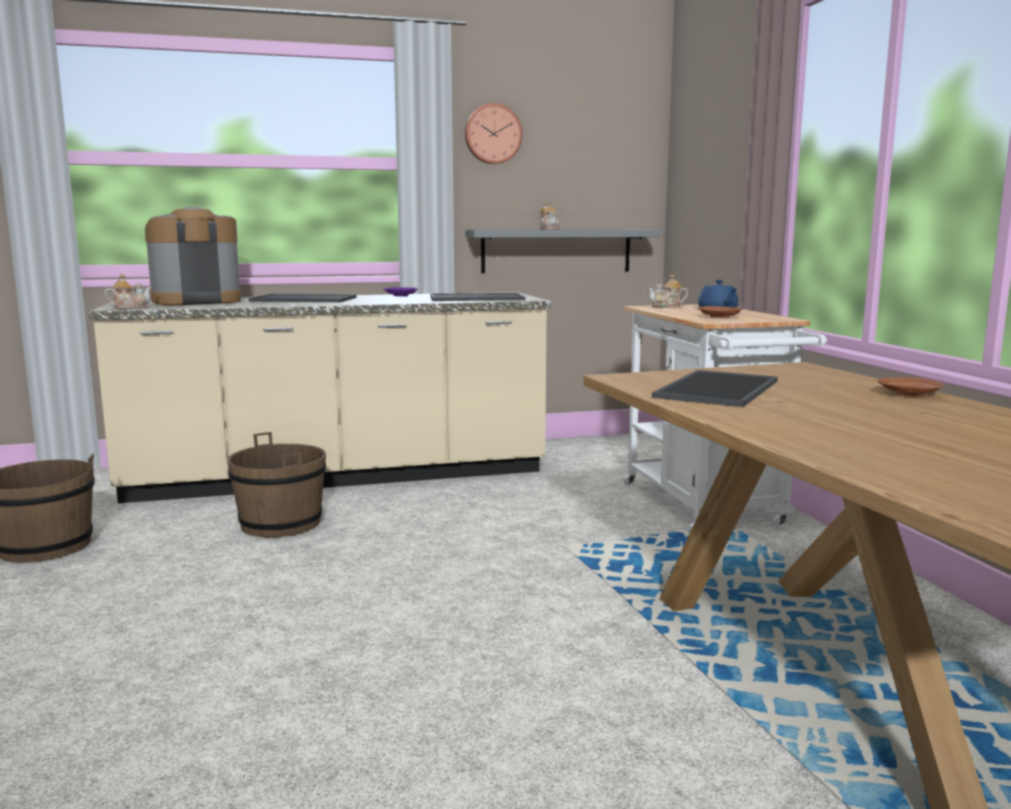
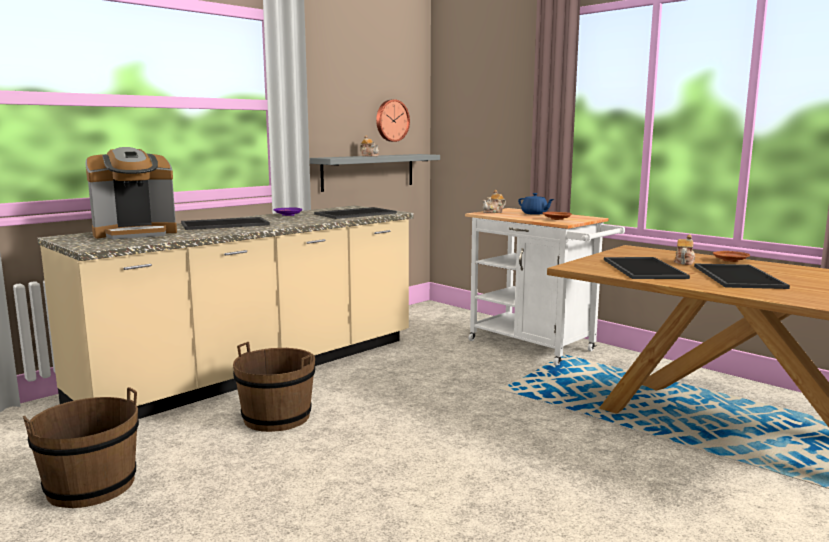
camera: 30 degrees left, 0 degrees up
(130, 308) = (106, 245): teapot -> teapot (684, 262)
(196, 301) = (135, 233): coffee machine -> coffee machine turned 150 degrees counterclockwise
(492, 134) = (326, 82): wall clock -> wall clock (391, 120)
(836, 413) = (736, 276): none -> tray

